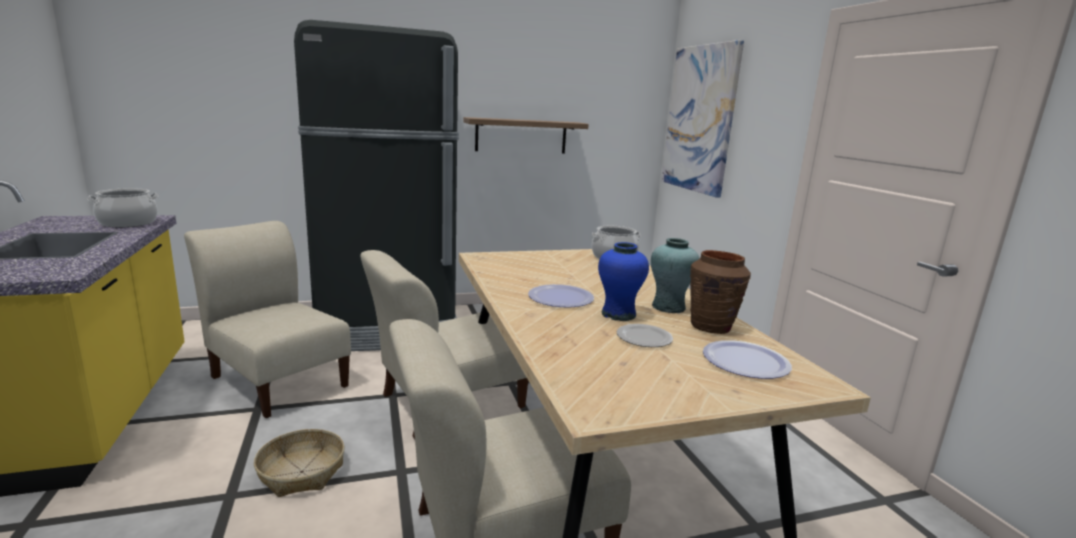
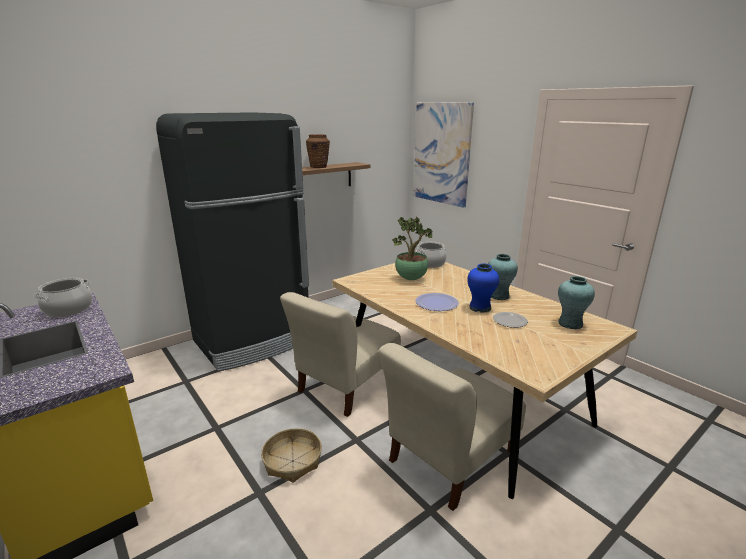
camera: 20 degrees left, 5 degrees up
(278, 379) = (209, 401): beige chair -> none
(563, 268) = (412, 279): none -> potted plant
(711, 327) = (533, 305): brown vase -> brown vase (318, 167)
(745, 361) = (570, 323): plate -> turquoise vase

